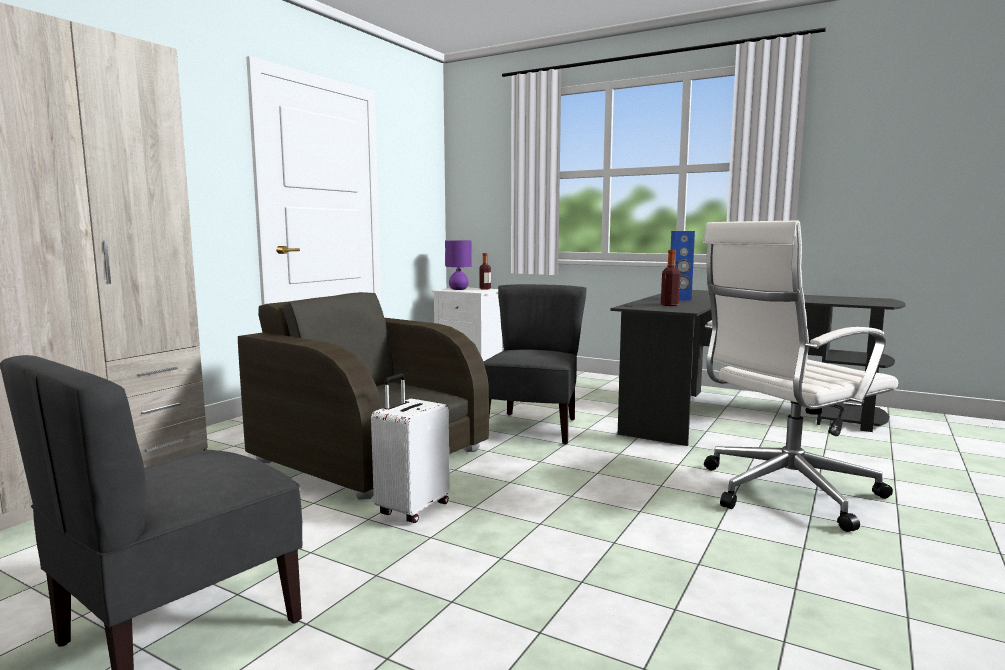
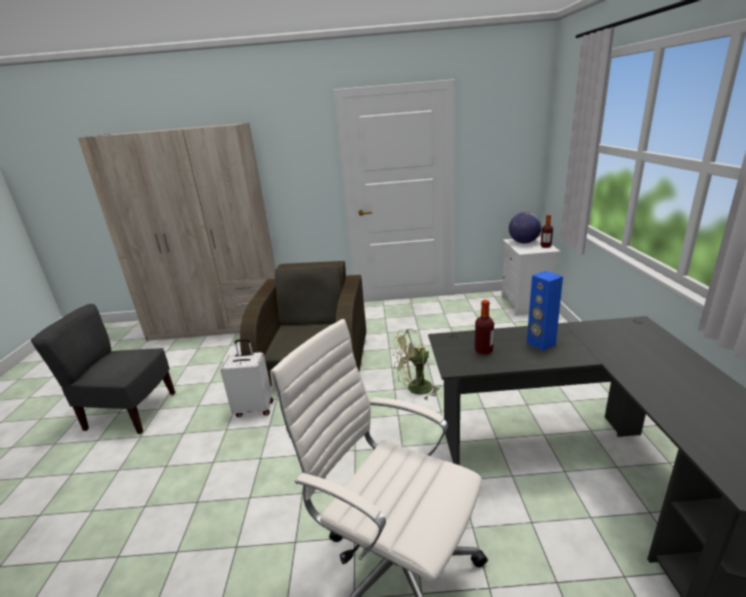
camera: 60 degrees right, 15 degrees up
(458, 289) = (523, 242): purple table lamp -> globe
(532, 428) = (415, 389): grey chair -> green fan

